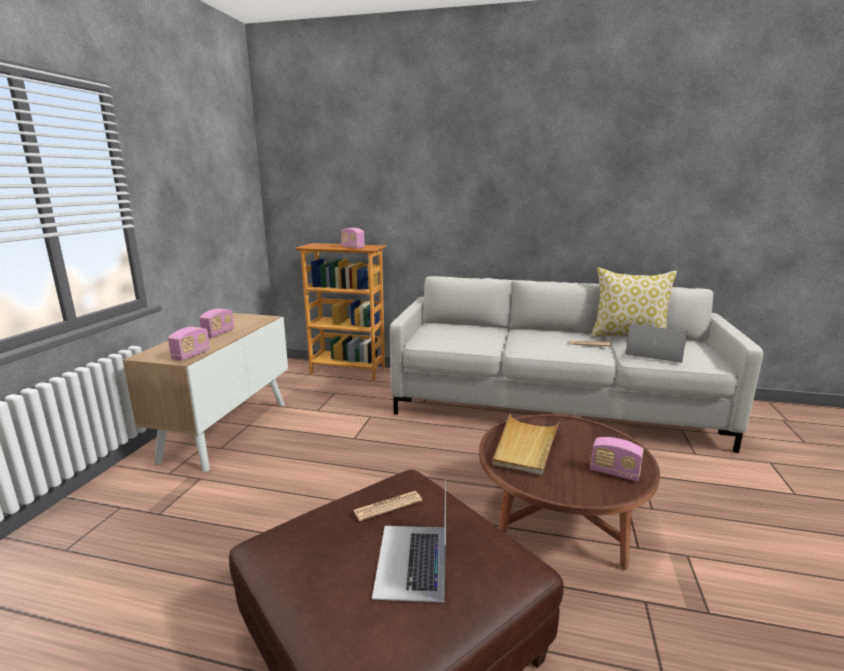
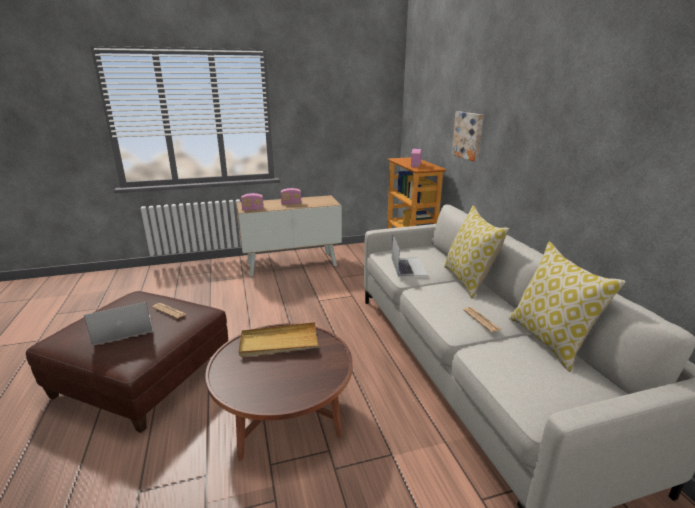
camera: 60 degrees right, 5 degrees up
(420, 204) = (468, 135): none -> picture
(519, 331) = (468, 281): none -> pillow
(614, 472) = (266, 390): radio -> none
(653, 353) = (507, 362): laptop -> laptop (408, 266)

